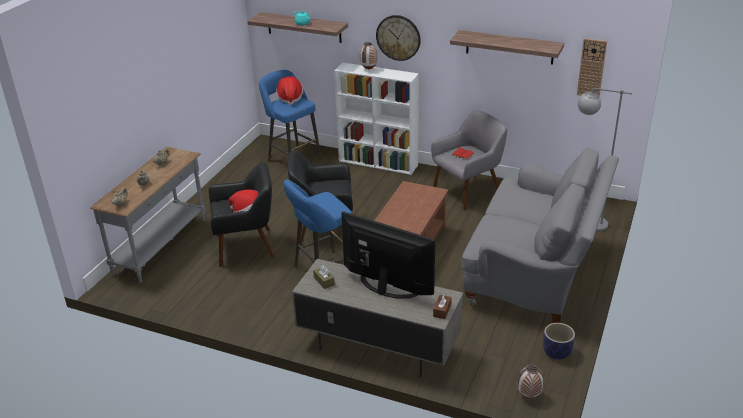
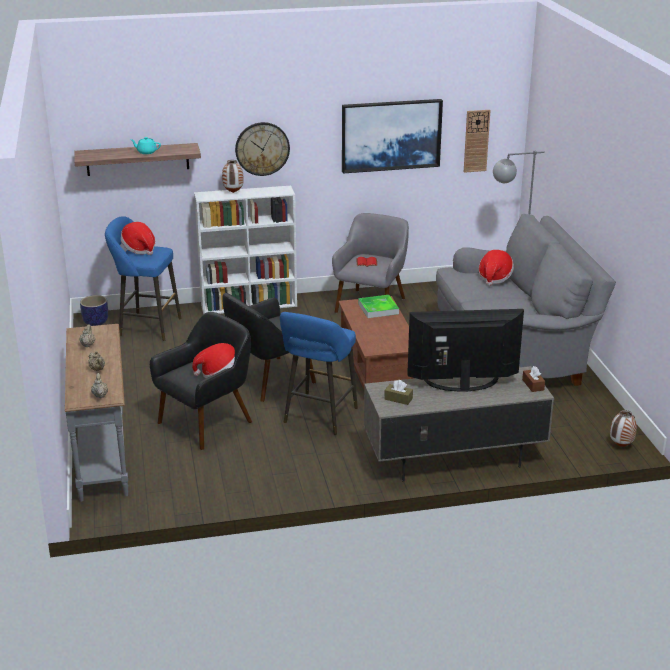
camera: 35 degrees left, 5 degrees down
(423, 197) = (378, 309): none -> tray
(509, 47) = (391, 135): shelf -> picture
(535, 200) = (494, 277): none -> hat
(557, 353) = (603, 406): planter -> planter (96, 322)

